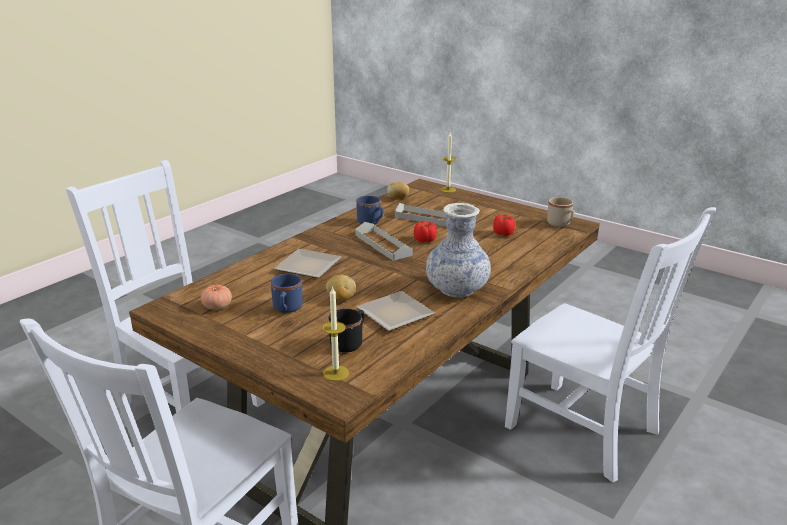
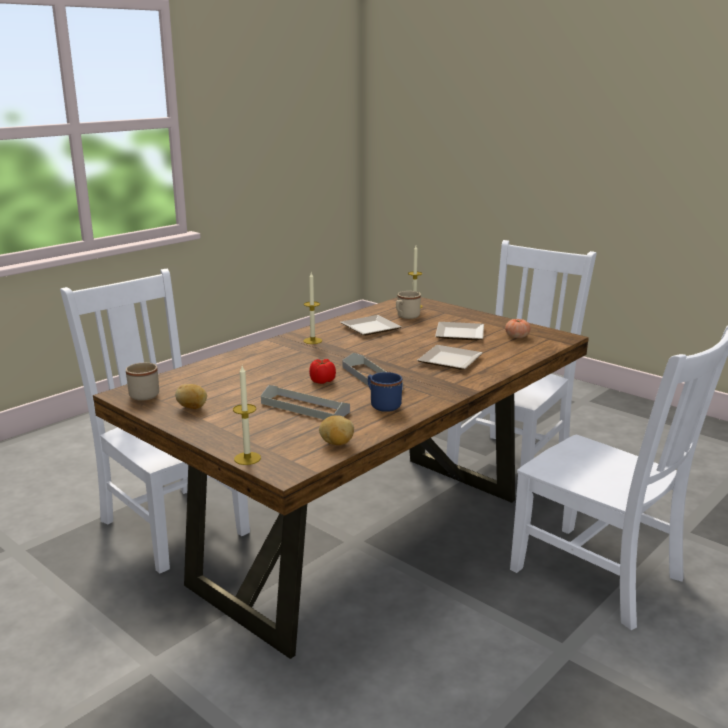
camera: 175 degrees left, 5 degrees down
(287, 309) = (458, 333): blue mug -> plate
(341, 298) = (414, 338): potato -> potato (192, 408)
(349, 343) = (406, 317): black mug -> beige mug
(457, 289) = (312, 341): vase -> candle
(503, 233) = (225, 386): tomato -> none

